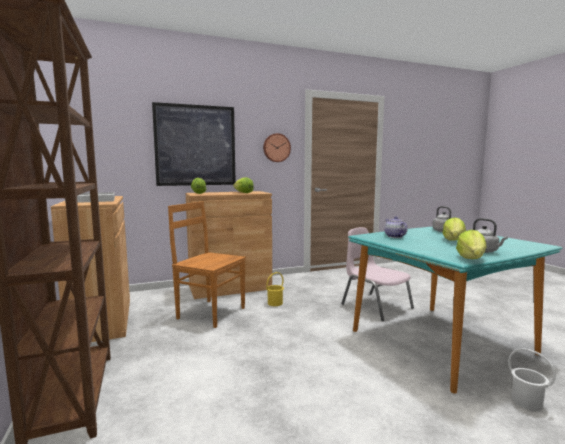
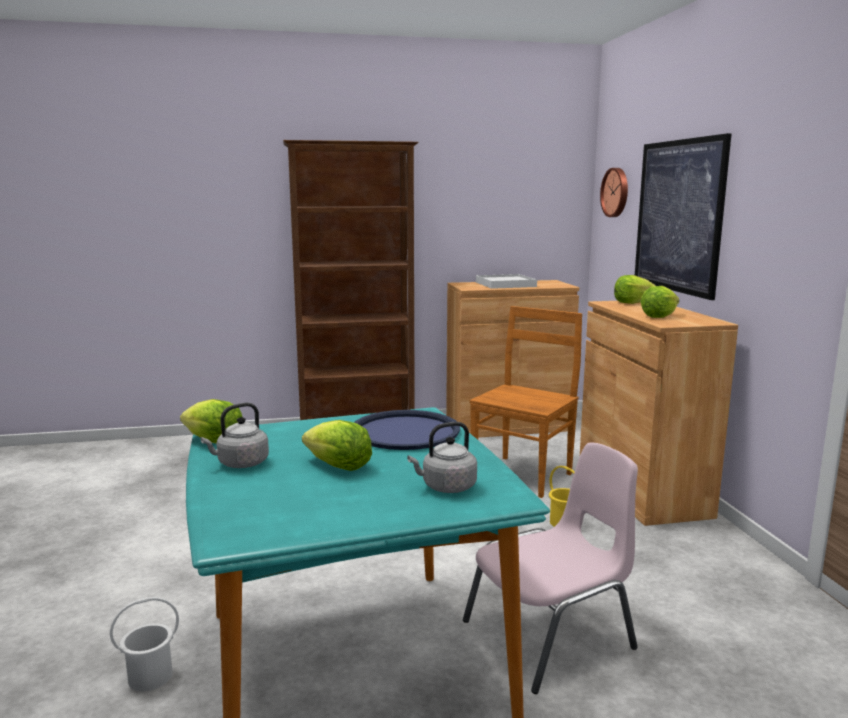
camera: 100 degrees right, 5 degrees up
(276, 148) = (791, 224): wall clock -> wall clock (616, 192)
(395, 236) = (405, 431): teapot -> blue tray

